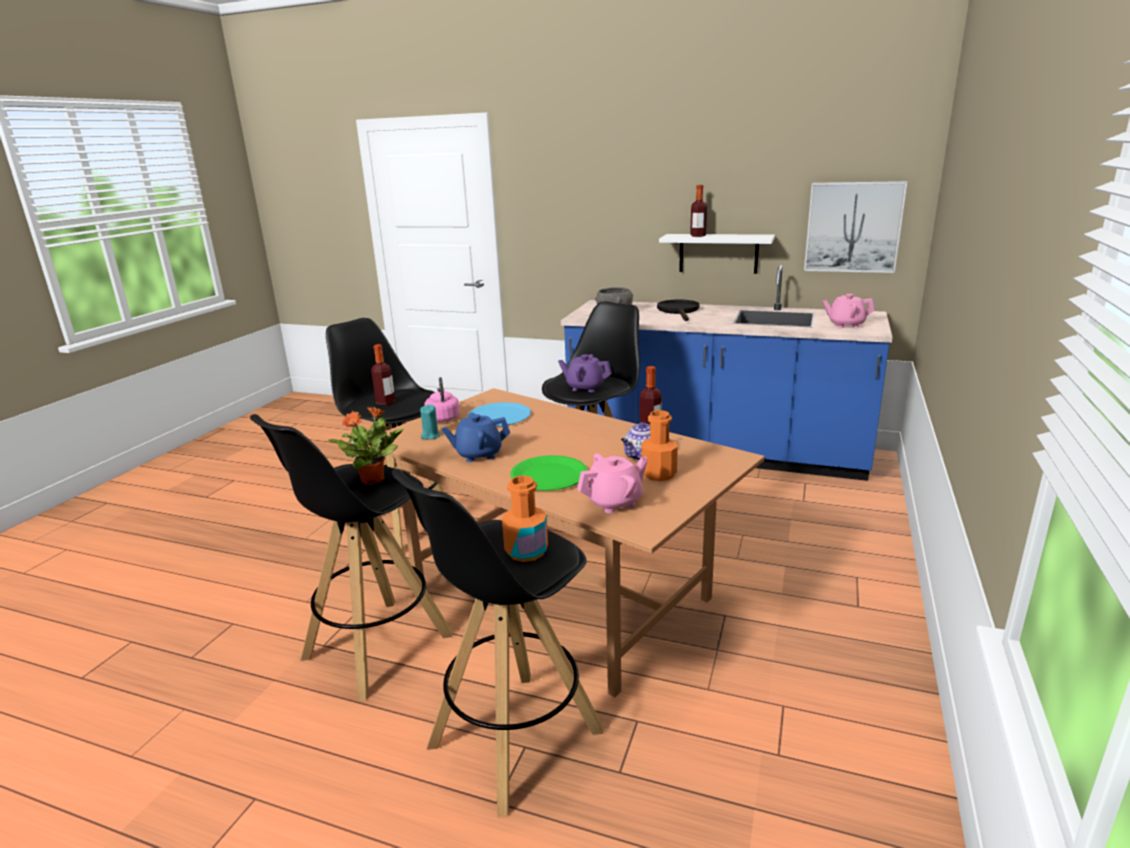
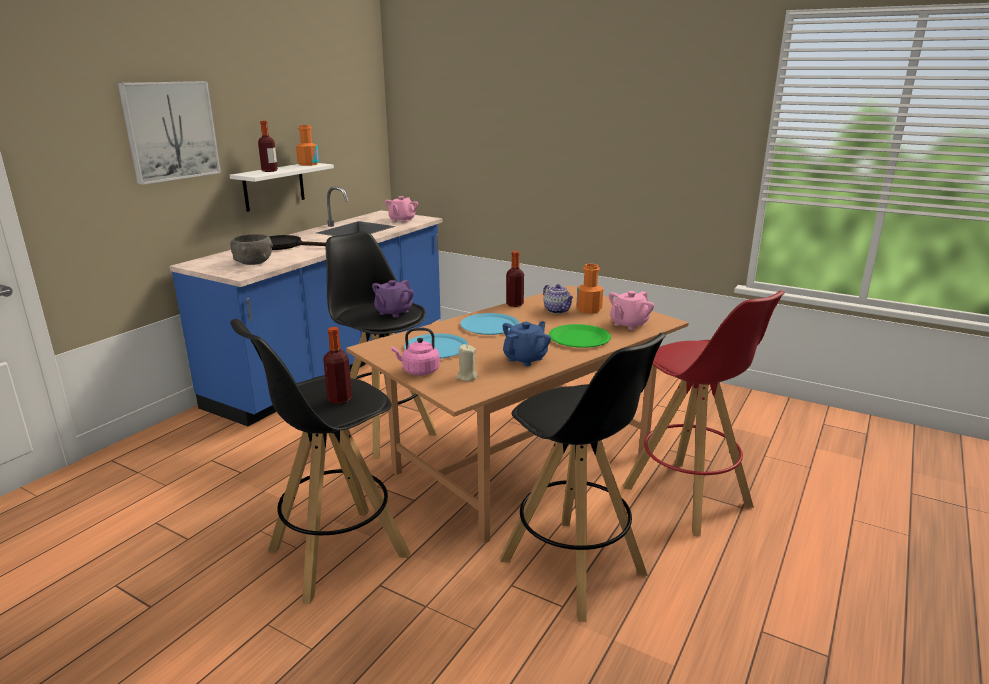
camera: 80 degrees left, 0 degrees up
(373, 479) = (565, 400): potted plant -> none
(430, 436) = (467, 377): turquoise candle -> beige candle
(478, 454) = (525, 359): blue teapot -> blue teapot turned 135 degrees counterclockwise
(513, 739) = (688, 497): black stool -> red stool
(526, 551) = (696, 350): orange bottle -> orange bottle (308, 164)
(570, 429) = (489, 325): none -> blue plate
(614, 502) = (628, 324): pink teapot -> pink teapot turned 120 degrees counterclockwise
(853, 227) = (352, 149): picture -> picture (171, 131)

